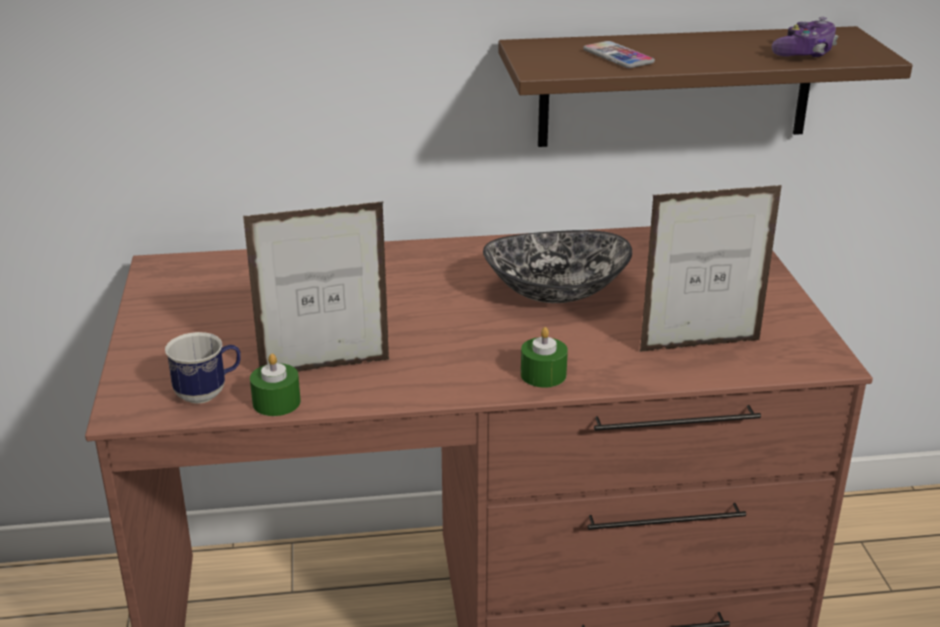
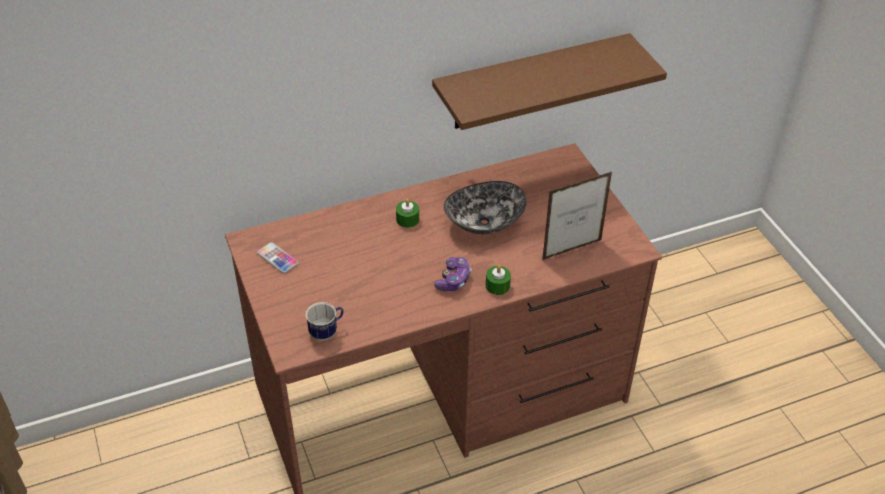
camera: 15 degrees left, 15 degrees up
(276, 402) = (366, 331): green candle -> green candle (407, 219)
(325, 368) = (381, 302): picture frame -> none
(618, 56) = (507, 89): phone -> phone (277, 258)
(805, 53) = (608, 70): game controller -> game controller (453, 280)

